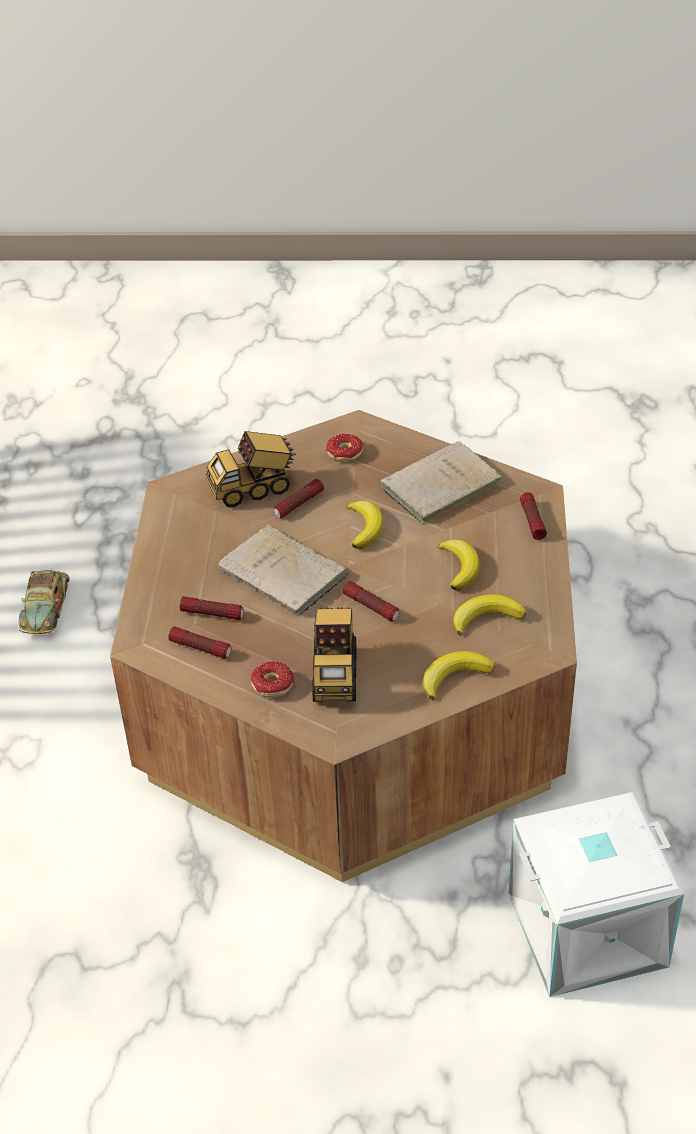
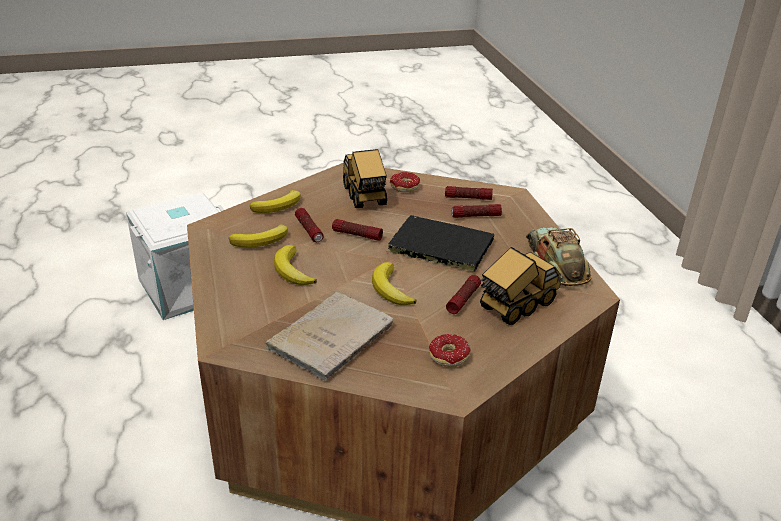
camera: 160 degrees right, 10 degrees down
(45, 607) = (698, 418): toy car -> toy car (557, 263)
(285, 575) = (438, 246): beige book -> black book
(532, 521) = (229, 318): flashlight -> flashlight (309, 230)

